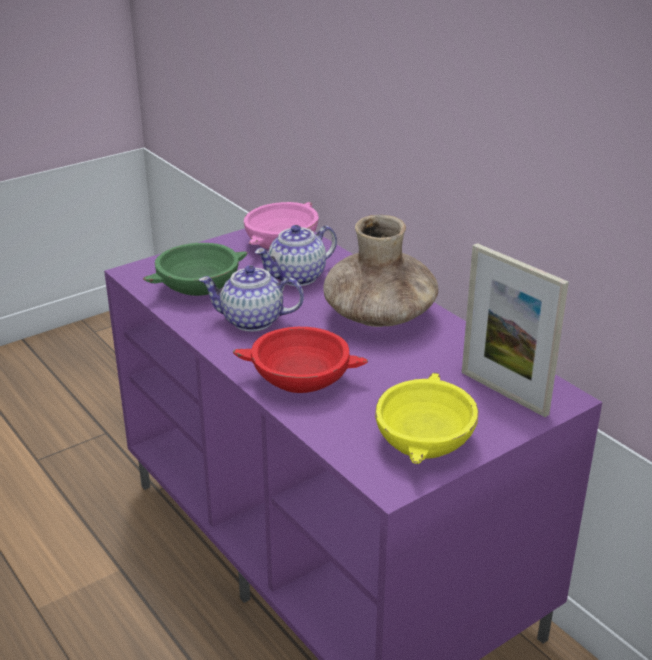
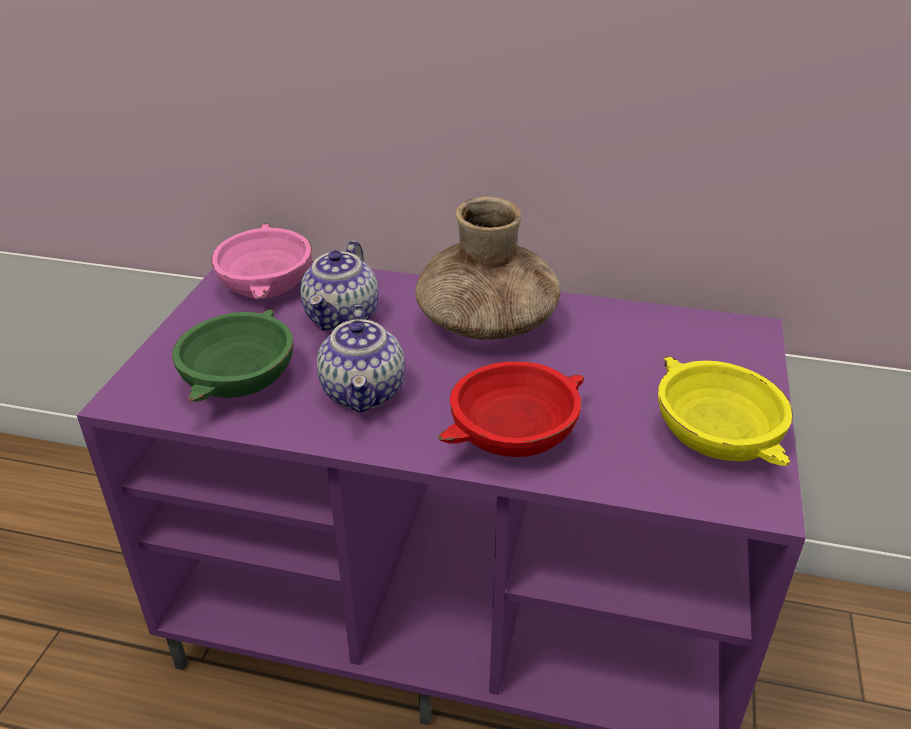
camera: 40 degrees left, 5 degrees up
(251, 321) = (364, 392): teapot -> teapot turned 60 degrees counterclockwise
(504, 393) = (704, 349): picture frame -> none

